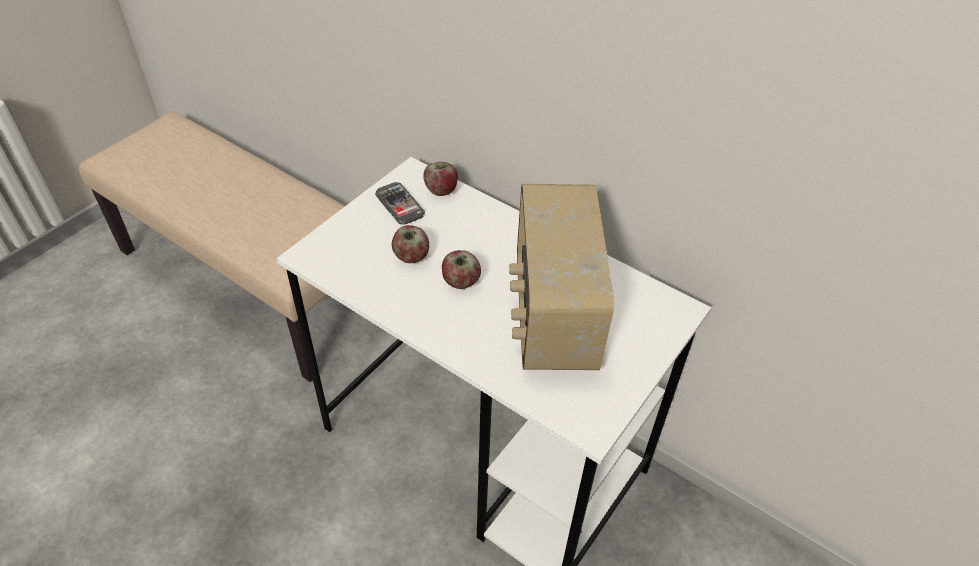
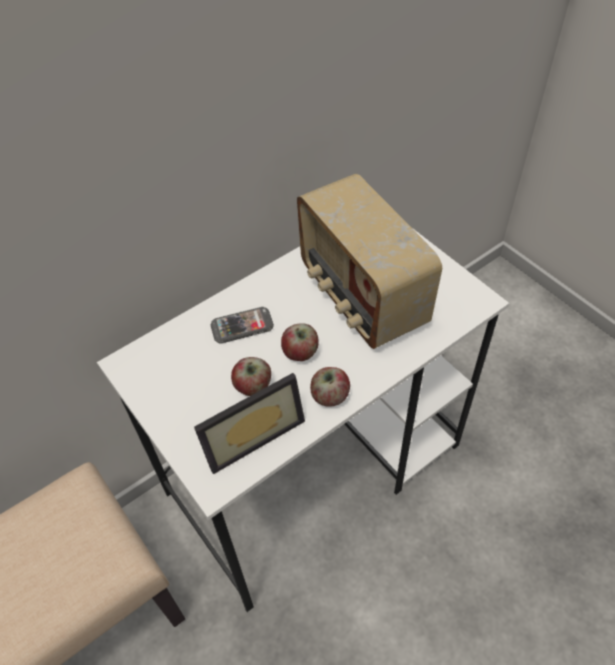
camera: 70 degrees left, 5 degrees up
(361, 266) = (250, 432): none -> picture frame
(399, 205) = (171, 384): phone -> phone (242, 326)
(441, 190) = (165, 344): apple -> apple (330, 396)
(551, 315) = (360, 297): radio -> radio turned 45 degrees clockwise

